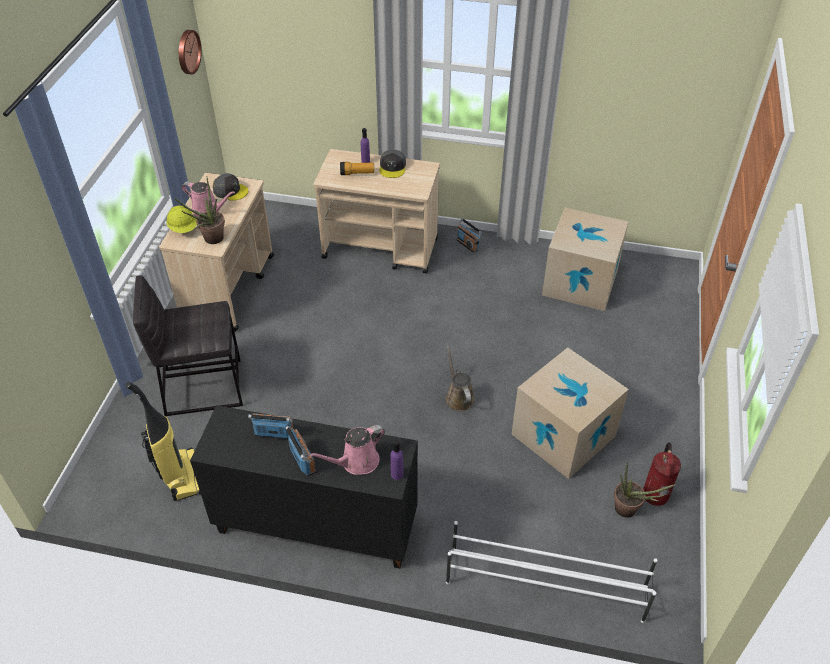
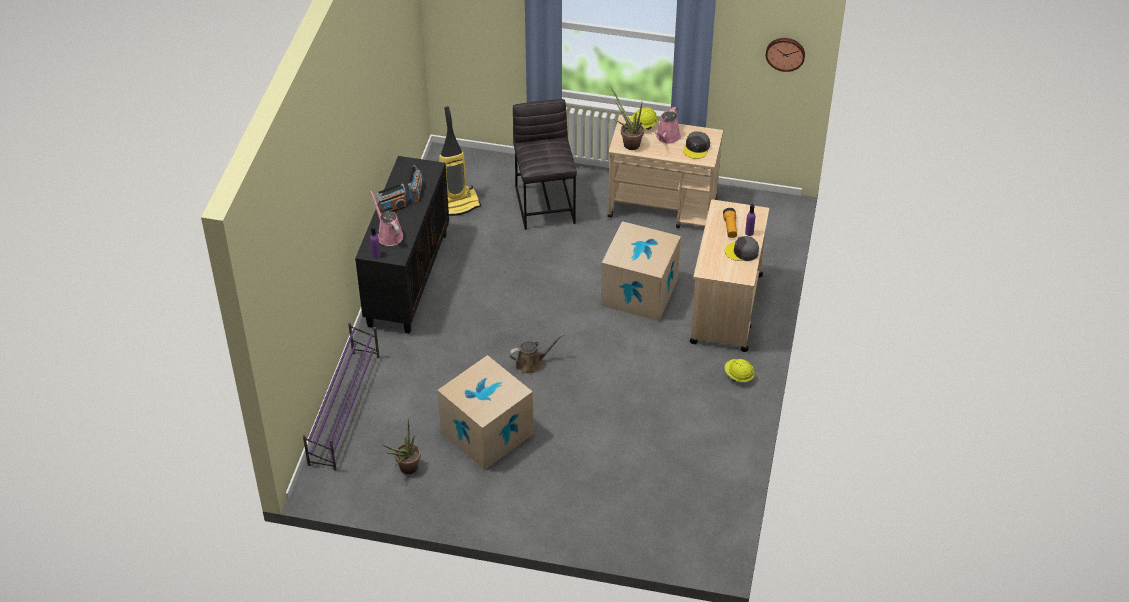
camera: 90 degrees right, 0 degrees up
(467, 244) = (738, 376): radio -> yellow hard hat
(544, 585) = (345, 409): white shoe rack -> purple shoe rack
(580, 282) = (686, 465): cardboard box -> cardboard box (639, 292)
(655, 494) = (421, 489): fire extinguisher -> none

